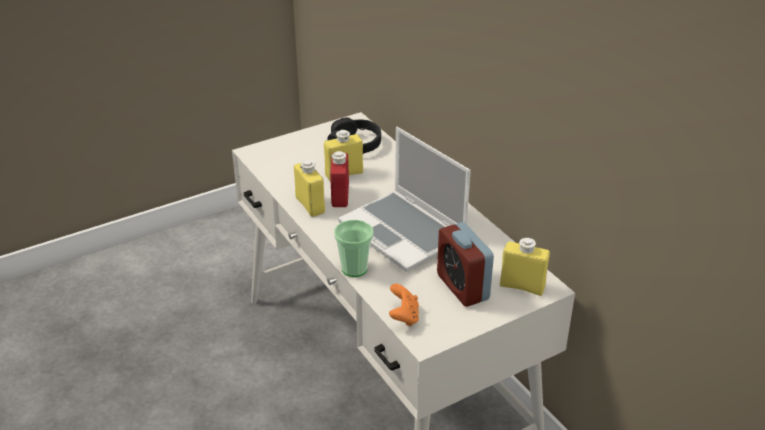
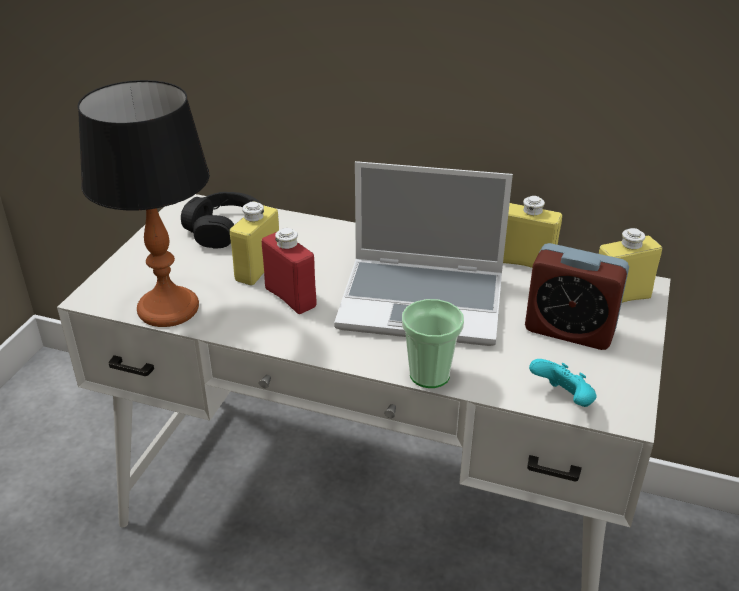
camera: 40 degrees left, 0 degrees up
(276, 174) = (168, 309): none -> table lamp
(310, 205) = (267, 326): yellow bottle -> yellow bottle (526, 263)
(404, 316) = (563, 399): orange game controller -> turquoise game controller

